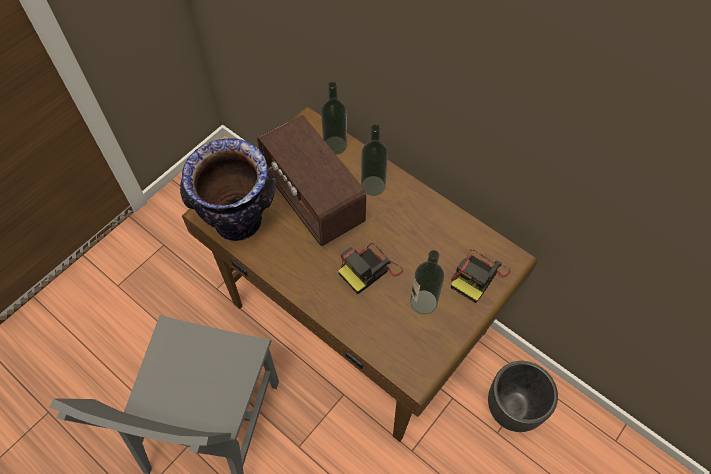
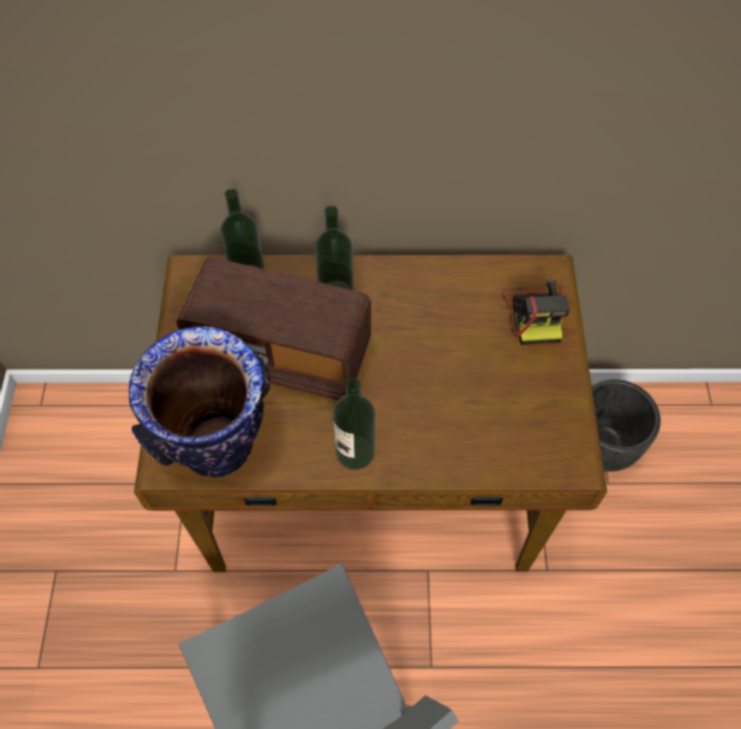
camera: 40 degrees left, 0 degrees up
(369, 269) = (421, 388): camera -> none
(423, 302) = (508, 380): bottle -> bottle (355, 452)

